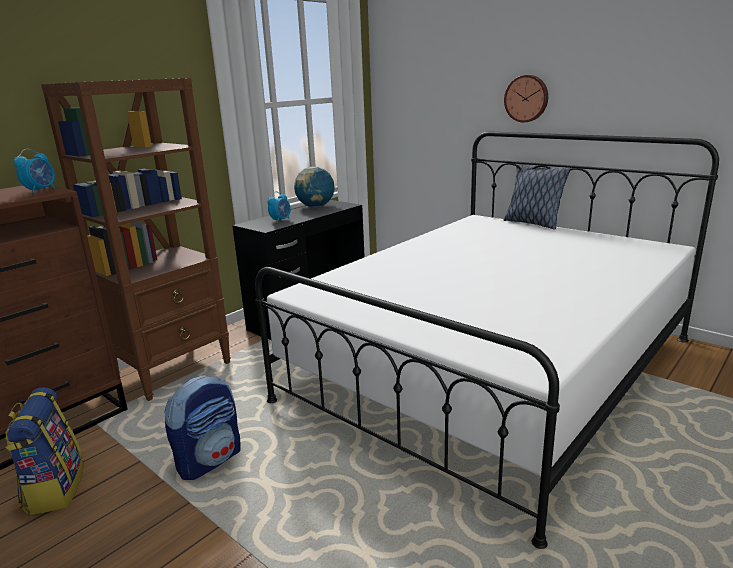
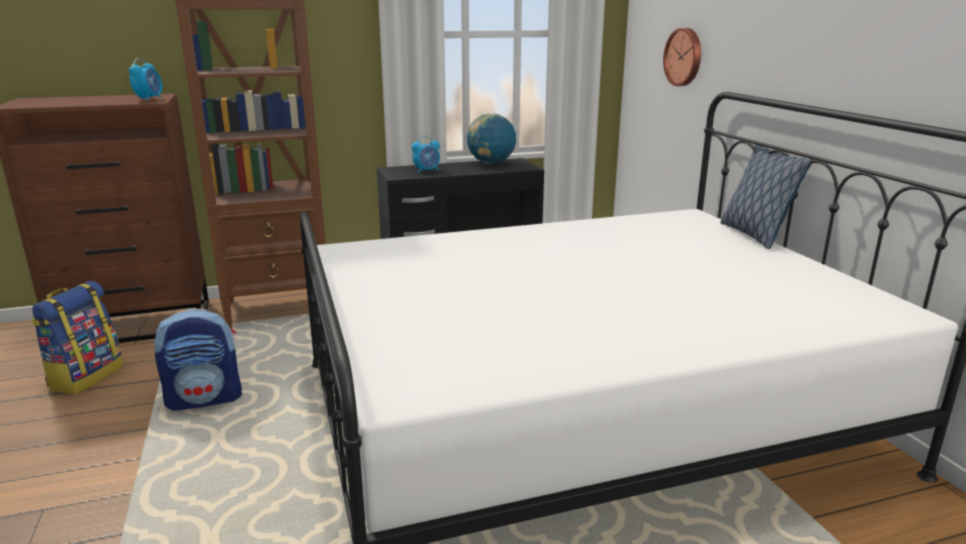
camera: 30 degrees right, 0 degrees up
(41, 190) = (149, 99): alarm clock -> alarm clock turned 45 degrees counterclockwise
(526, 98) = (778, 47): wall clock -> wall clock (684, 57)

